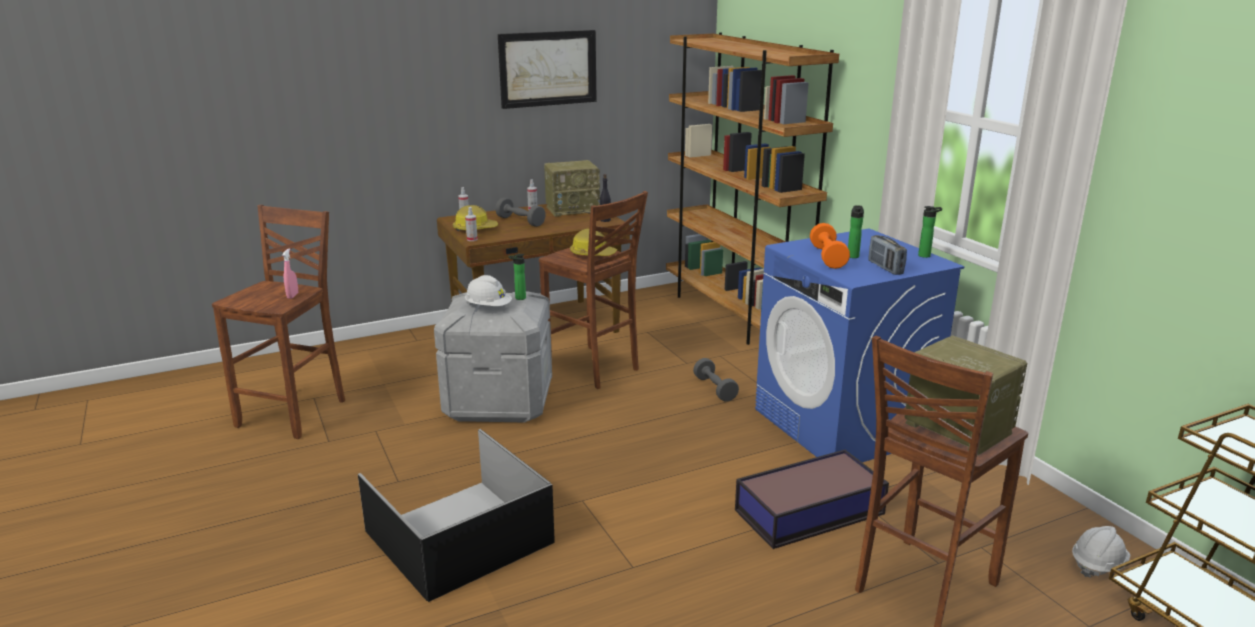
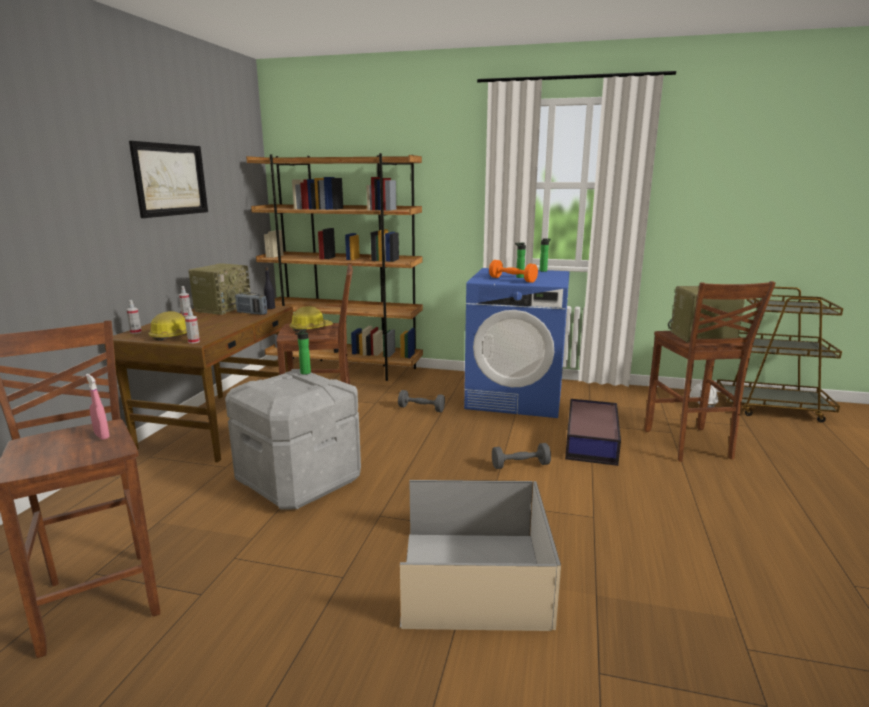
camera: 50 degrees left, 5 degrees down
(461, 536) = (473, 575): black storage box -> beige storage box
(488, 307) = (297, 386): white hard hat -> none
(520, 221) = (201, 323): grey dumbbell -> grey dumbbell (520, 465)
(885, 268) = (548, 278): radio -> radio (252, 313)

